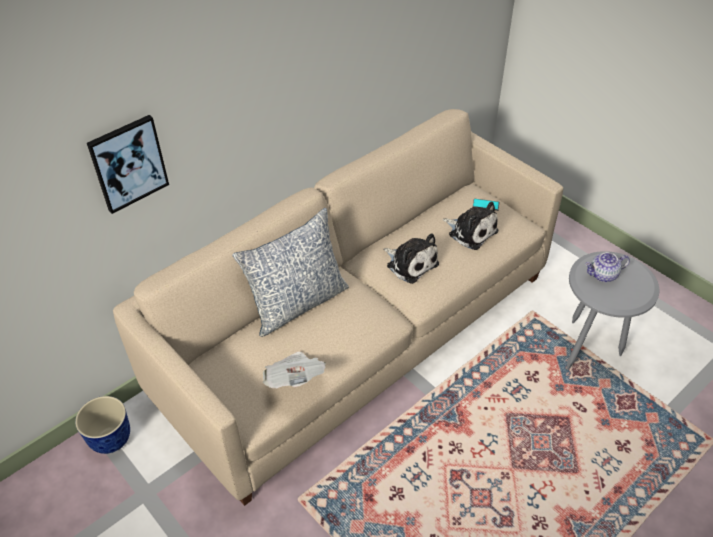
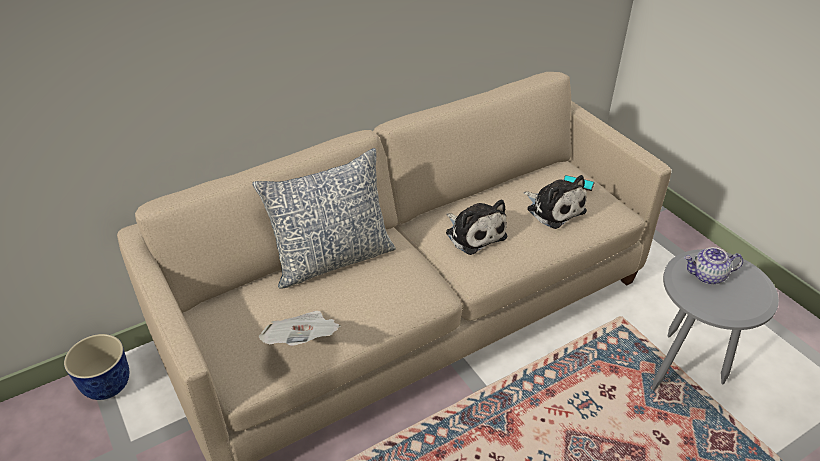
camera: 10 degrees right, 5 degrees down
(128, 163) = (143, 58): picture -> none

